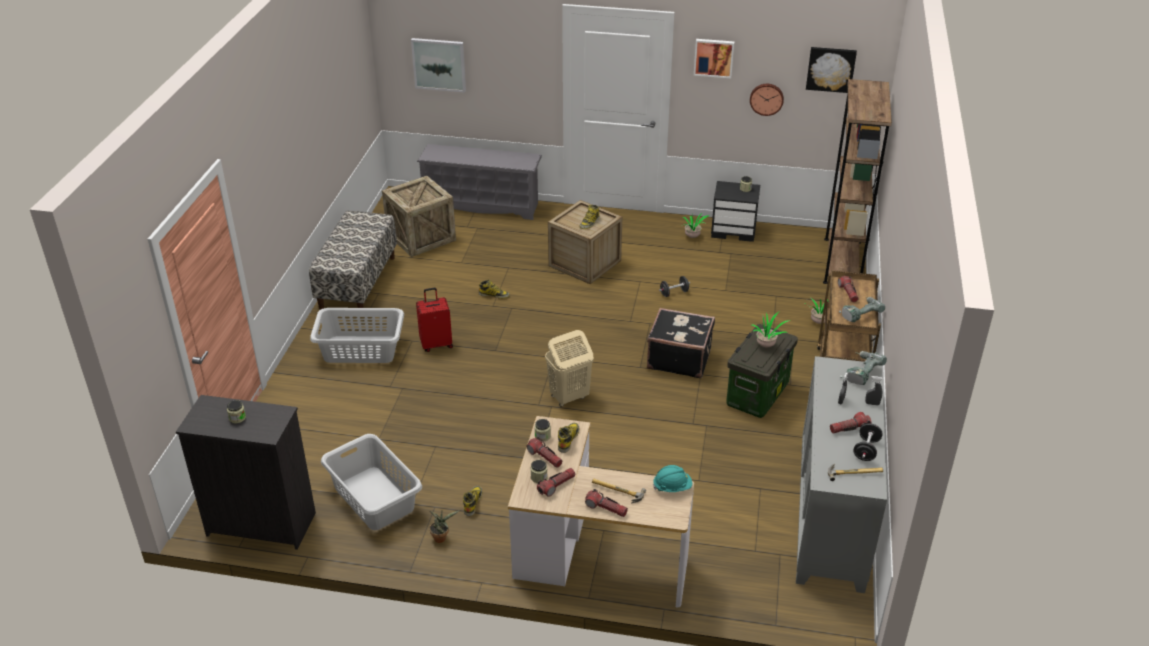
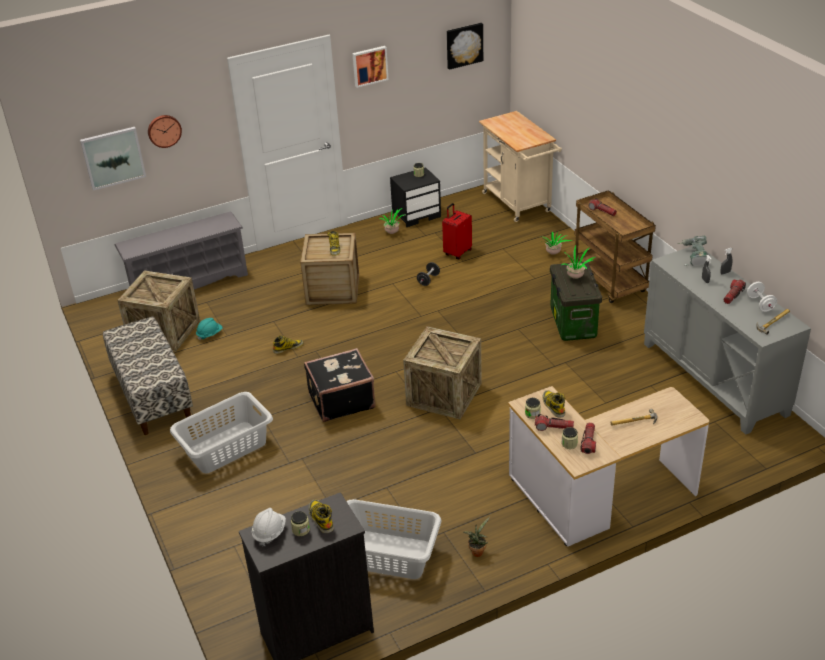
camera: 35 degrees left, 0 degrees up
(216, 407) = (269, 532): none -> white hard hat
(436, 344) = (287, 409): red suitcase -> red suitcase (457, 252)
(472, 502) = (468, 511): boot -> boot (320, 518)
(569, 397) = (444, 394): beige laundry basket -> crate
(606, 508) = (642, 438): flashlight -> none
(672, 487) = (664, 398): turquoise hard hat -> turquoise hard hat (209, 334)
(679, 358) = (489, 325): black suitcase -> black suitcase (340, 400)
(766, 98) = (418, 88): wall clock -> wall clock (164, 130)
(842, 262) = (519, 204): brown bookcase -> beige cart
(860, 314) = (628, 222): power drill -> none
(866, 450) = (760, 304): black dumbbell -> white dumbbell

